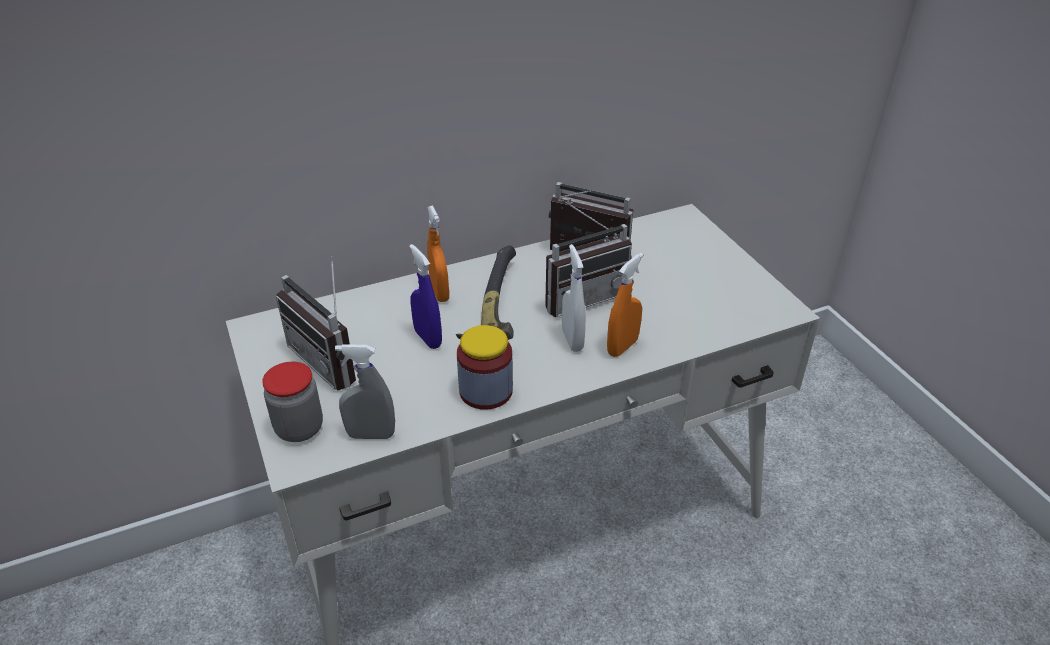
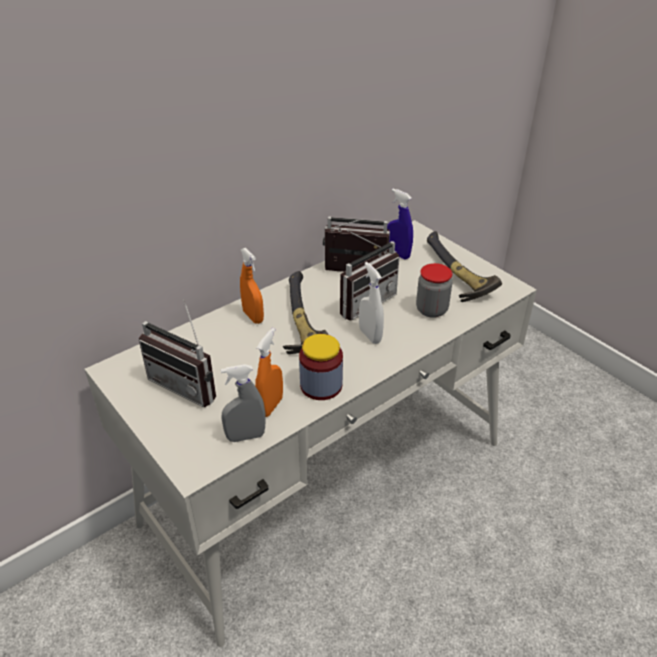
camera: 15 degrees left, 0 degrees up
(299, 428) = (185, 443): jar -> jar (431, 310)
(428, 338) = (259, 353): blue spray bottle -> blue spray bottle (397, 254)
(622, 347) = (408, 334): orange spray bottle -> orange spray bottle (270, 406)
(714, 282) = (454, 275): none -> hammer

